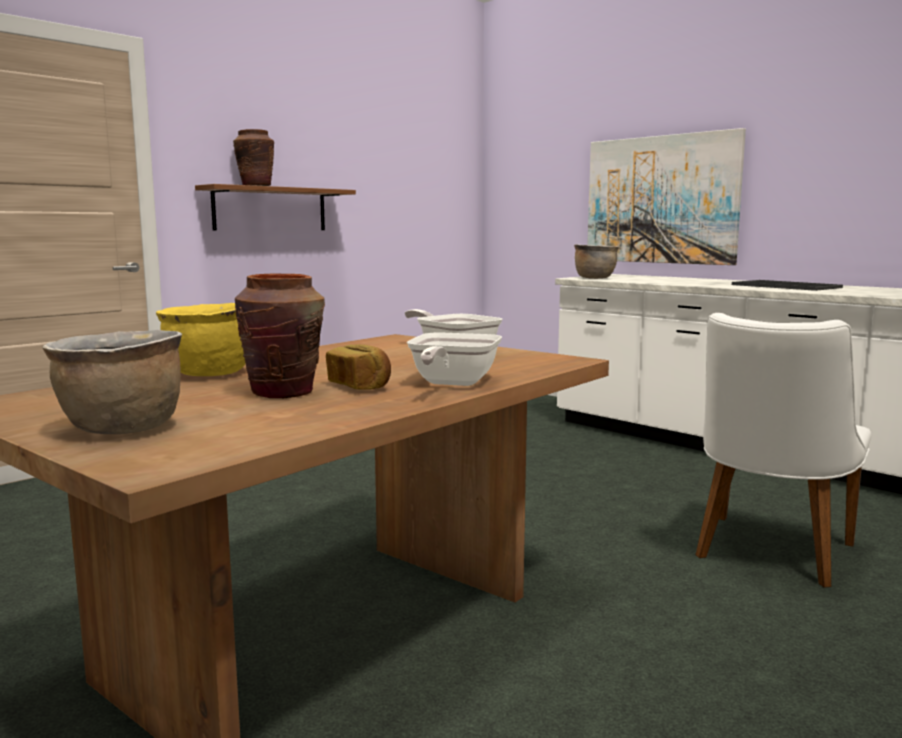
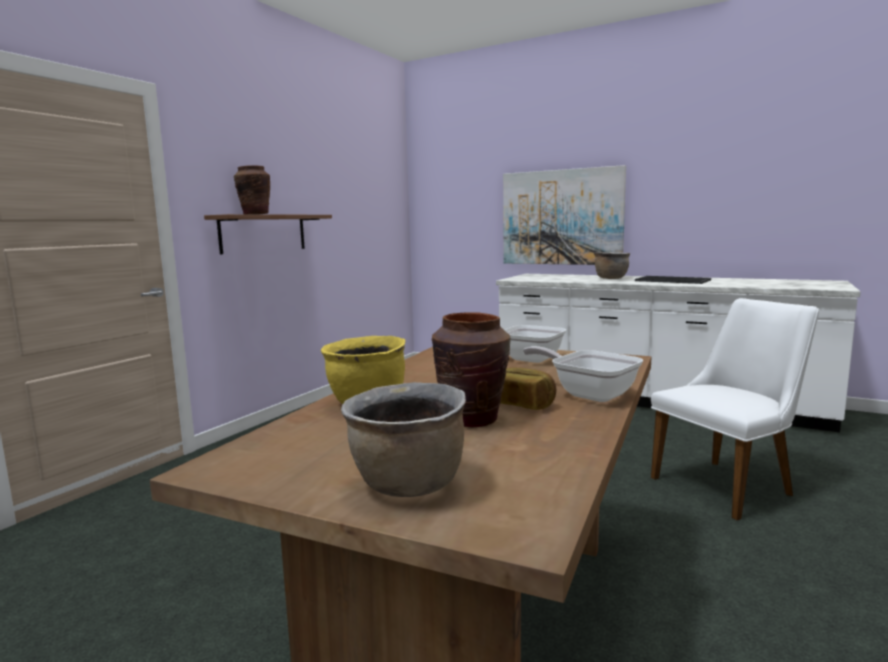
camera: 15 degrees left, 0 degrees up
(451, 384) = (588, 393): frying pan -> frying pan turned 135 degrees clockwise
(594, 278) = (524, 278): brown cooking pot -> brown cooking pot (611, 278)
(768, 555) = (730, 484): white chair -> white chair turned 135 degrees counterclockwise

